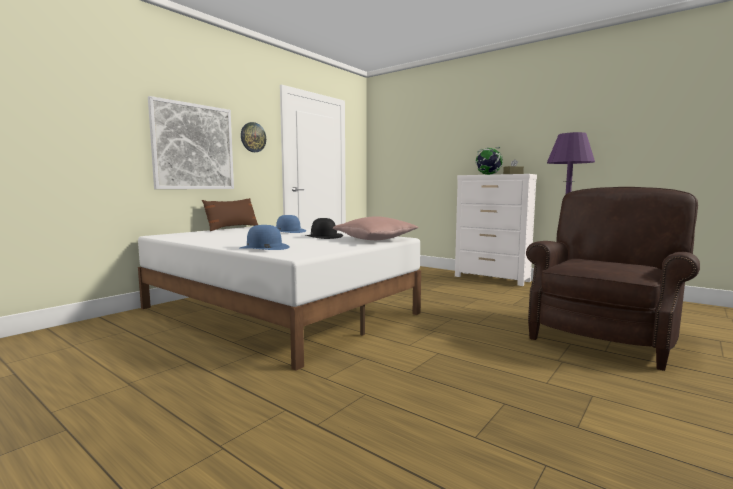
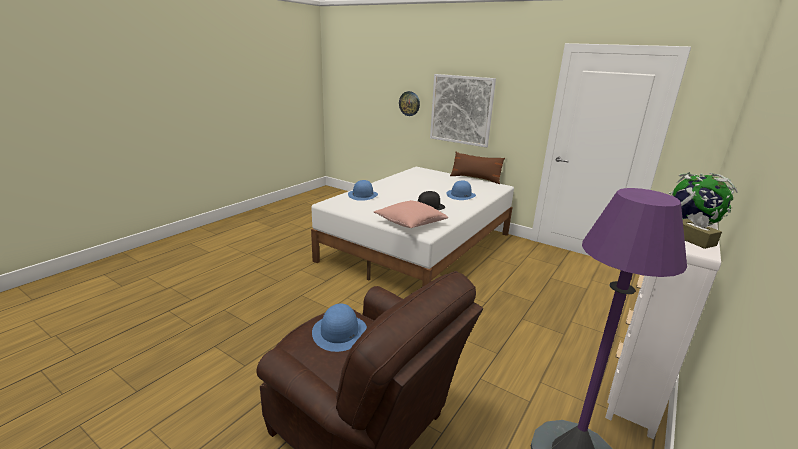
camera: 85 degrees right, 15 degrees up
(253, 137) = (517, 102): wall clock -> wall clock (409, 103)
(595, 264) = (339, 332): none -> blue hat

